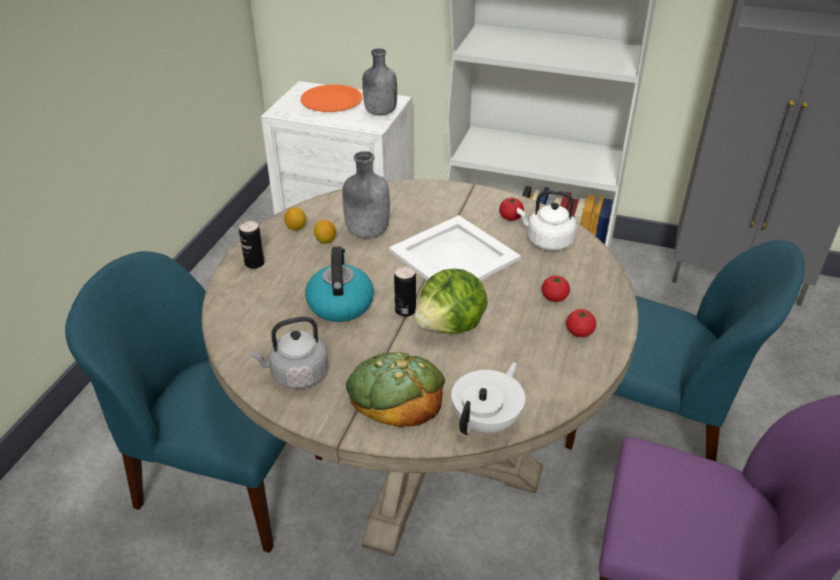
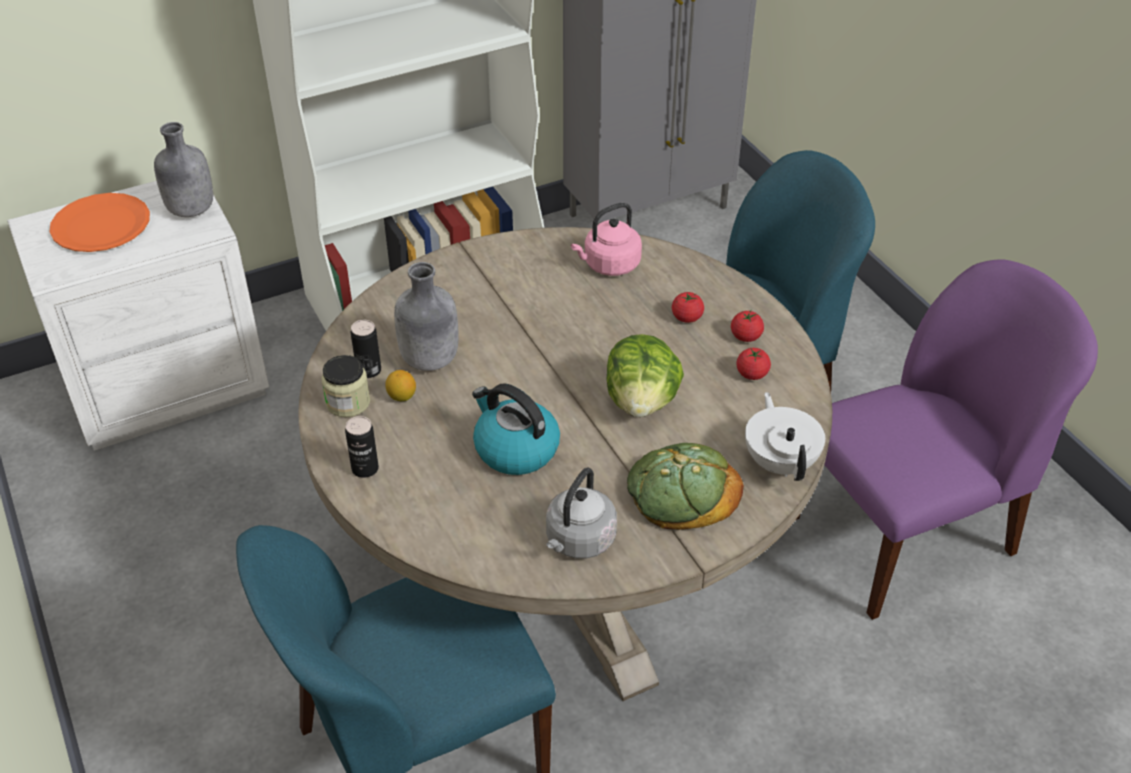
camera: 45 degrees left, 5 degrees up
(296, 228) = (348, 402): lemon -> jar
(405, 310) = (583, 414): can -> can (369, 370)
(455, 255) = (549, 331): white tray -> none
(510, 217) = (544, 260): tomato -> tomato (752, 374)
(547, 241) = (609, 265): white kettle -> pink kettle

